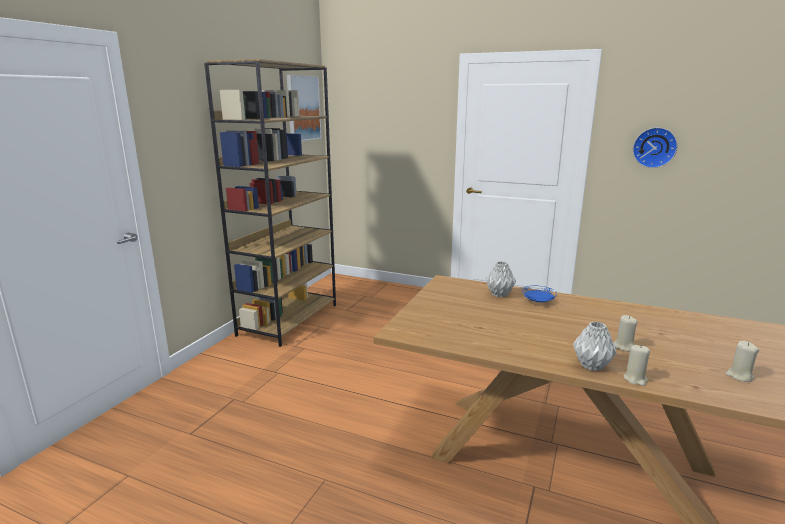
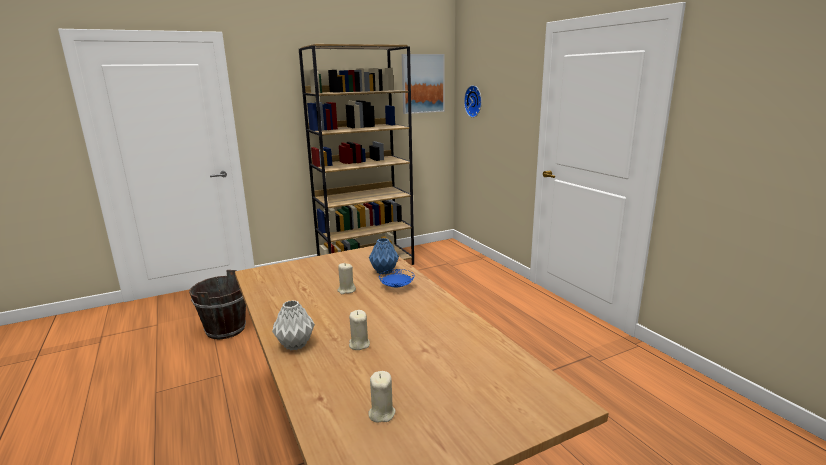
camera: 40 degrees right, 0 degrees up
(243, 437) = (226, 329): none -> brown bucket
(500, 295) = (384, 272): grey vase -> blue vase
(635, 379) = (294, 368): beige candle -> beige candle (346, 290)
(654, 147) = (744, 138): wall clock -> wall clock (474, 101)

